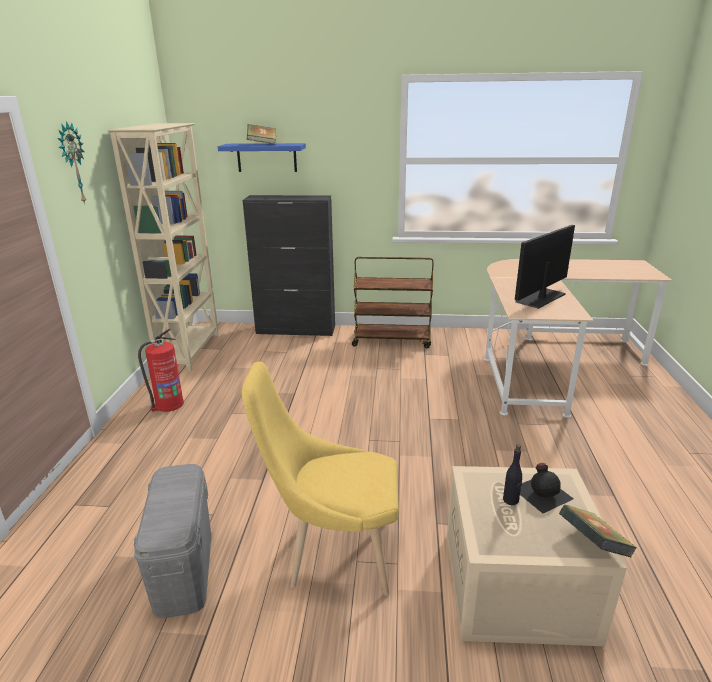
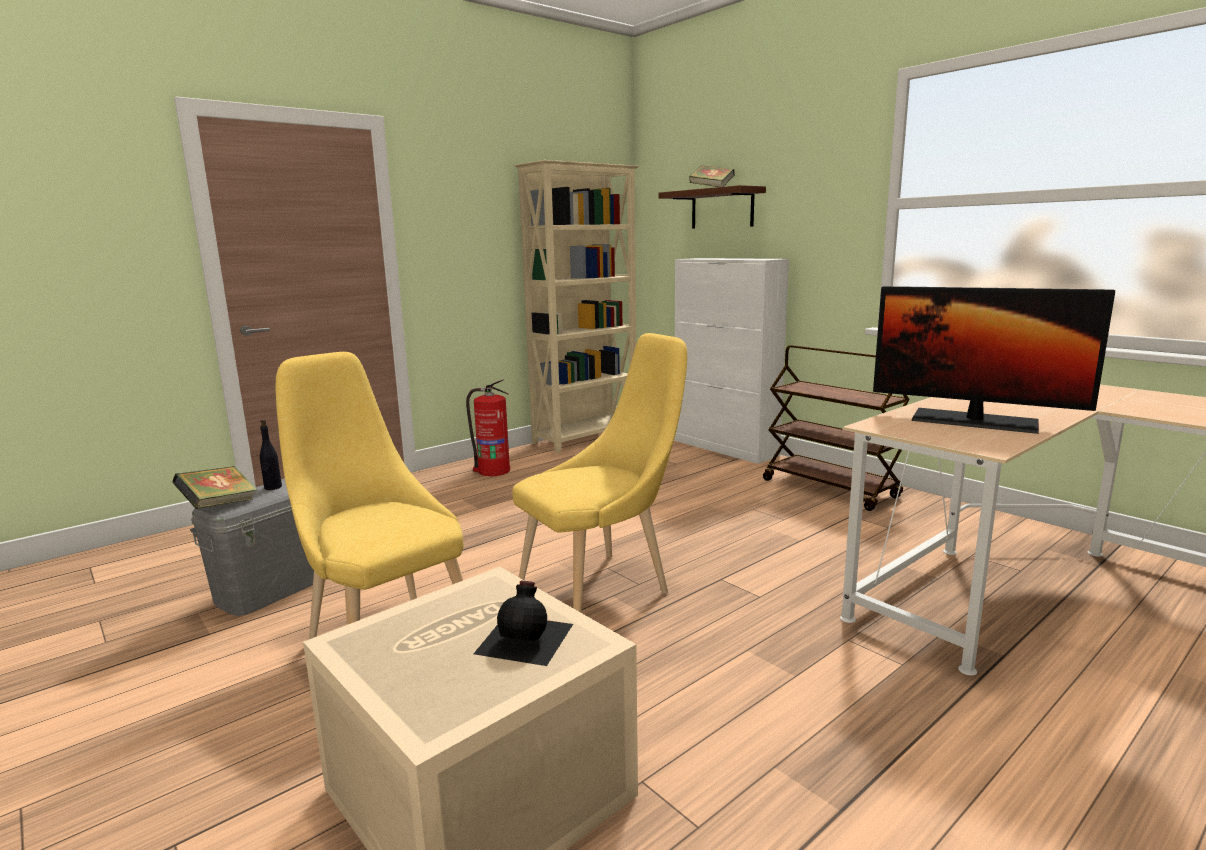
camera: 45 degrees right, 10 degrees down
(72, 164) = (449, 190): wall clock -> none
(266, 157) = (722, 208): blue shelf -> brown shelf
(296, 330) = (725, 448): black cabinet -> white cabinet
(385, 452) = (602, 586): none -> yellow chair
(511, 500) = (474, 623): black bottle -> black bottle (273, 487)
(540, 298) = (974, 421): monitor -> monitor turned 150 degrees counterclockwise
(592, 545) = (440, 717): book -> book (219, 506)

